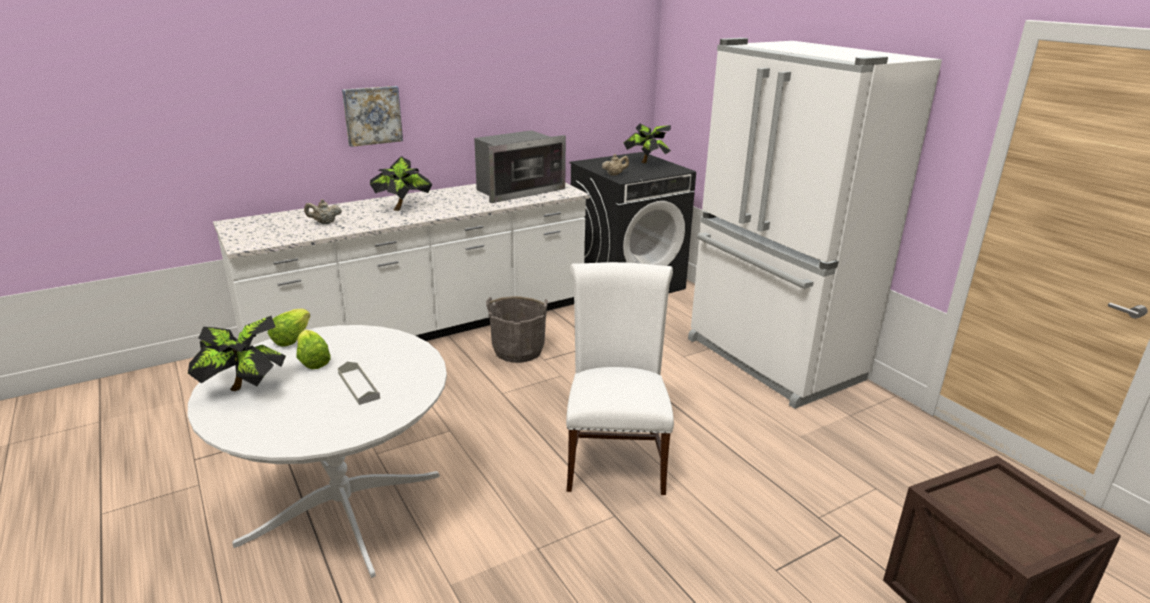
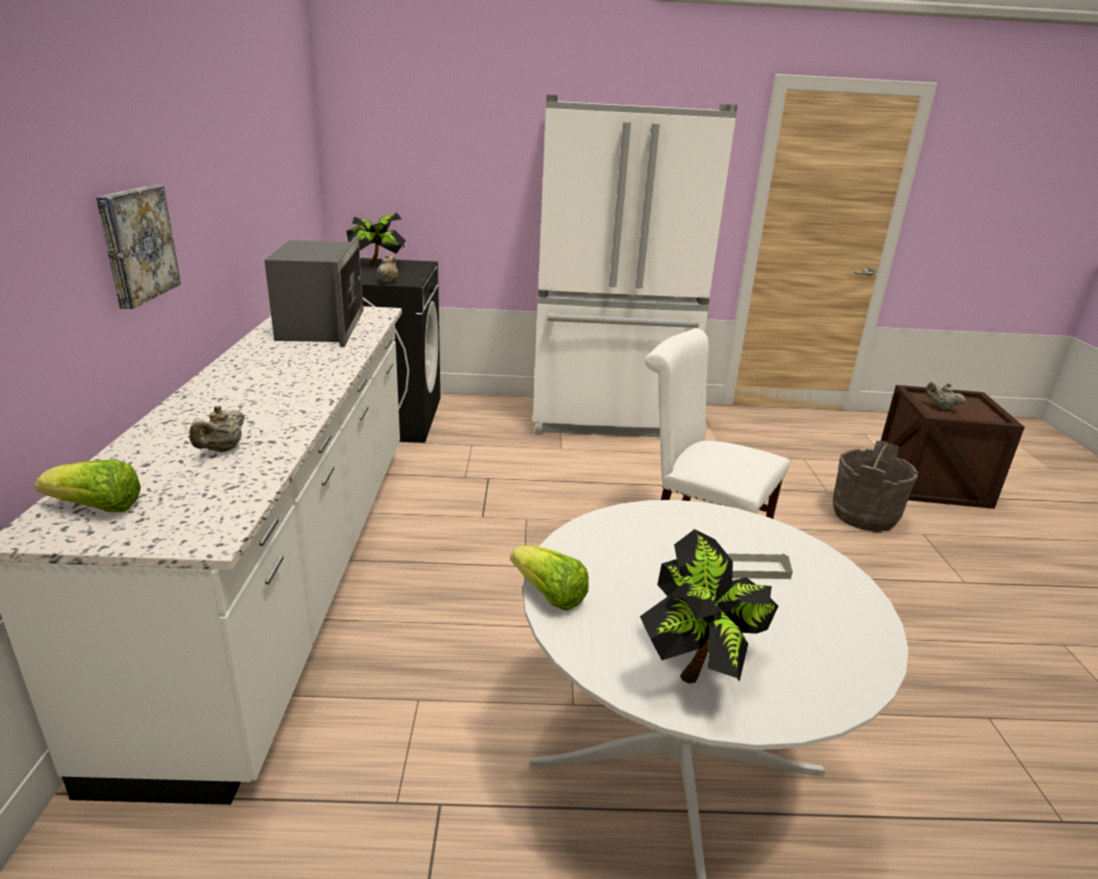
camera: 60 degrees left, 0 degrees up
(313, 361) = (641, 590): lettuce -> lettuce (97, 508)
(403, 208) = (263, 390): potted plant -> none
(518, 350) = (443, 525): grey bucket -> grey bucket (863, 515)
(986, 501) = (940, 407): none -> beige teapot

